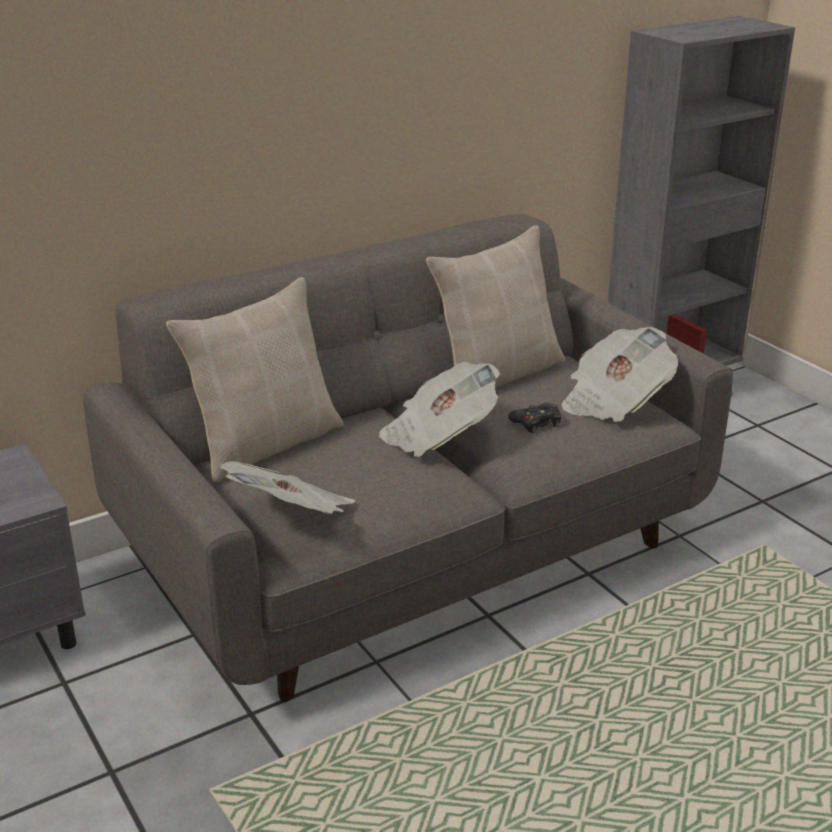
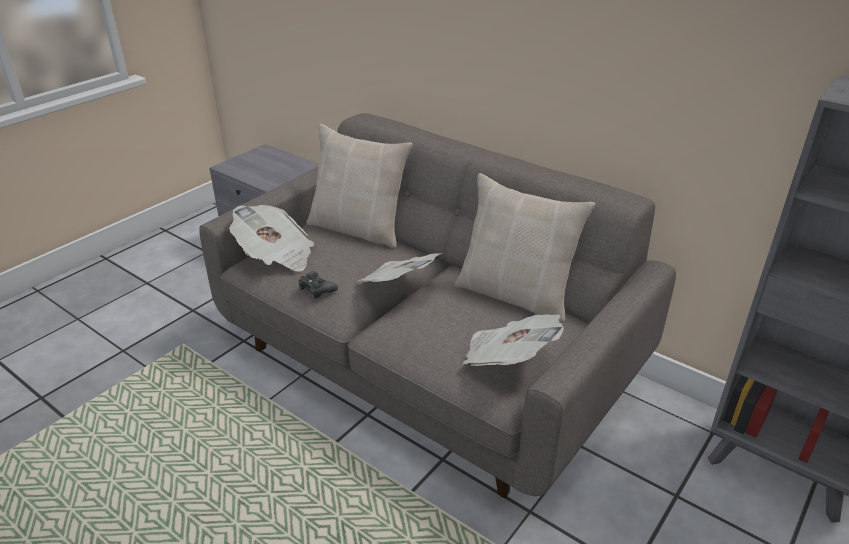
camera: 70 degrees right, 5 degrees up
(537, 423) = (444, 325): black game controller -> black game controller (316, 289)

